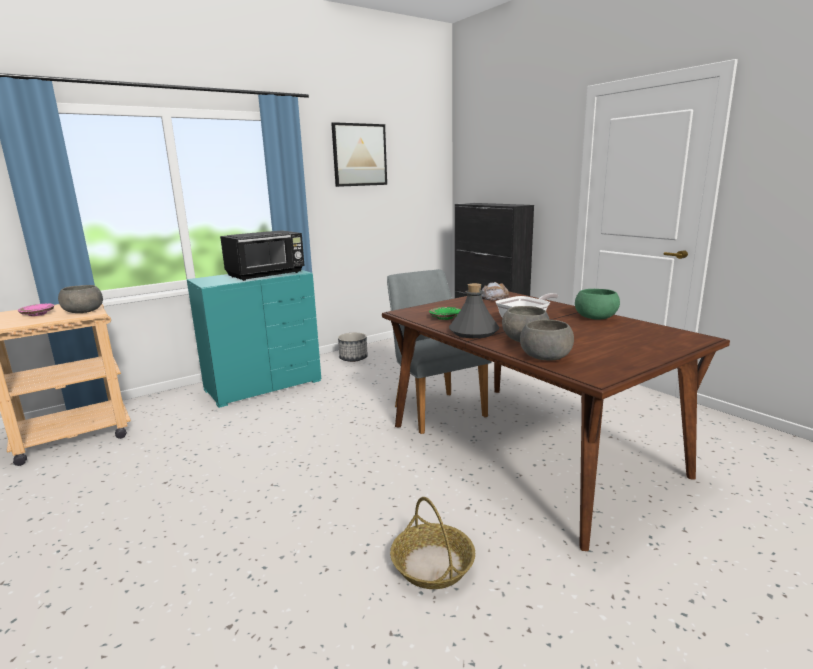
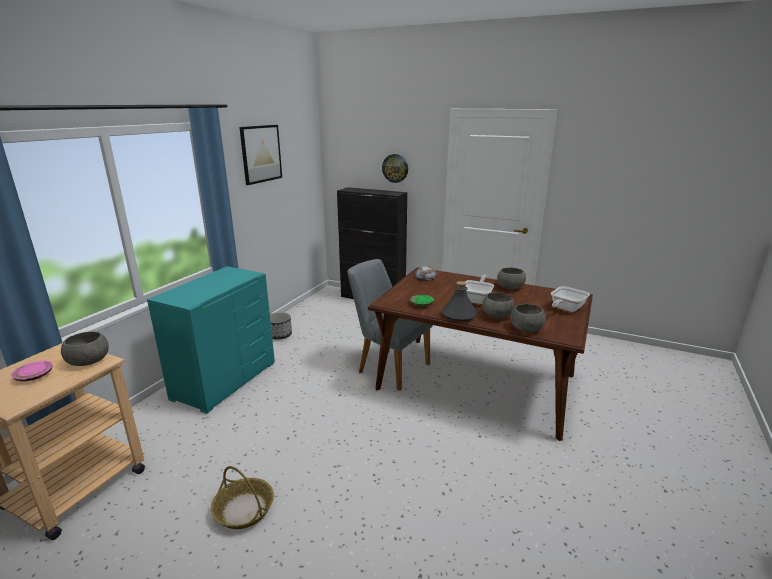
camera: 30 degrees left, 5 degrees up
(266, 274) = (225, 281): black microwave -> none
(432, 565) = (495, 481): basket -> basket (243, 509)
(523, 175) = (395, 168): none -> wall clock
(596, 317) = (510, 287): green bowl -> grey bowl
(647, 347) = (565, 309): none -> frying pan

